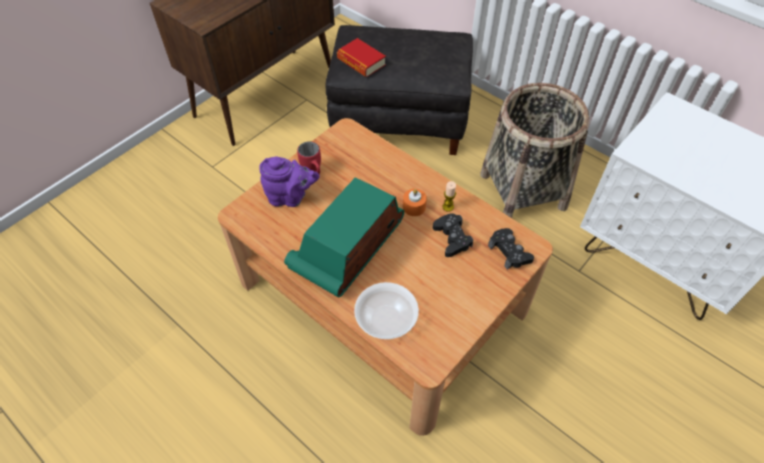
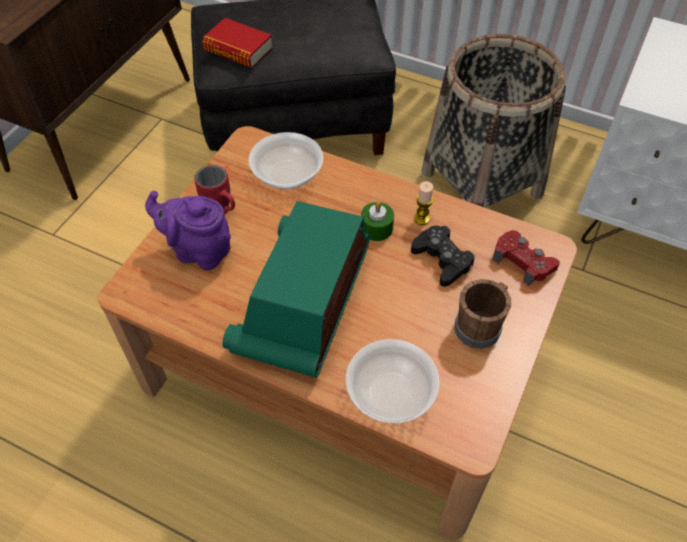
camera: 15 degrees left, 0 degrees up
(290, 197) = (198, 251): purple teapot -> purple teapot turned 150 degrees counterclockwise
(365, 157) = (287, 174): none -> bowl
(414, 207) = (376, 228): orange candle -> green candle
(463, 289) = (480, 325): none -> brown mug
(509, 252) = (523, 262): black game controller -> red game controller

